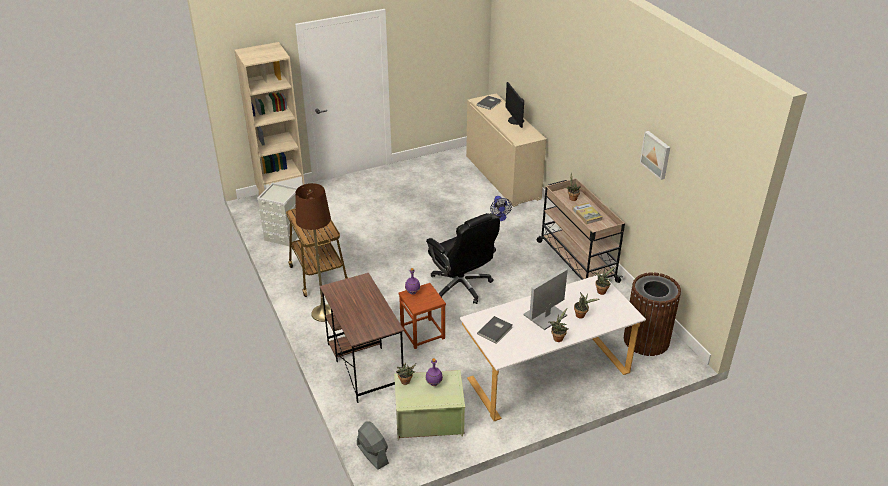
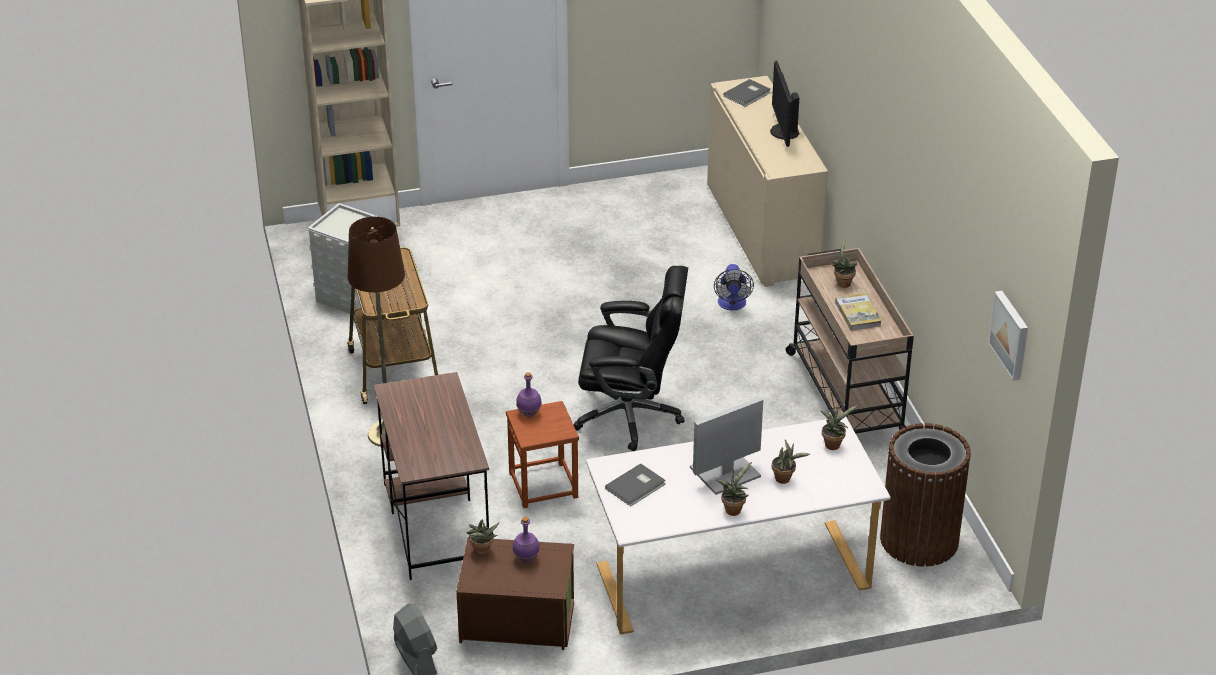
camera: 10 degrees right, 0 degrees up
(429, 420) = (517, 620): green storage box -> brown storage box
(461, 286) = (631, 415): black office chair -> black office chair turned 60 degrees counterclockwise
(656, 154) = (954, 224): picture -> picture (1011, 334)

